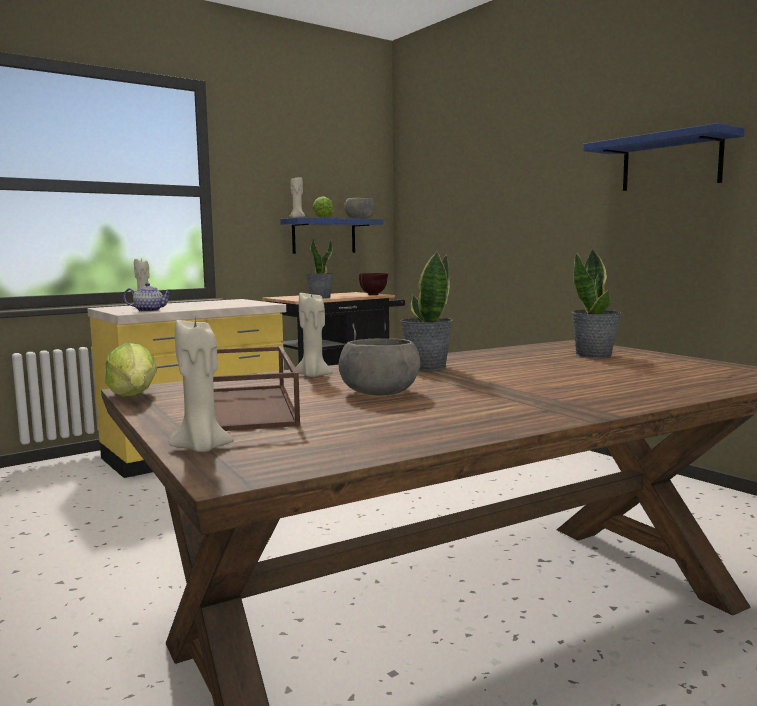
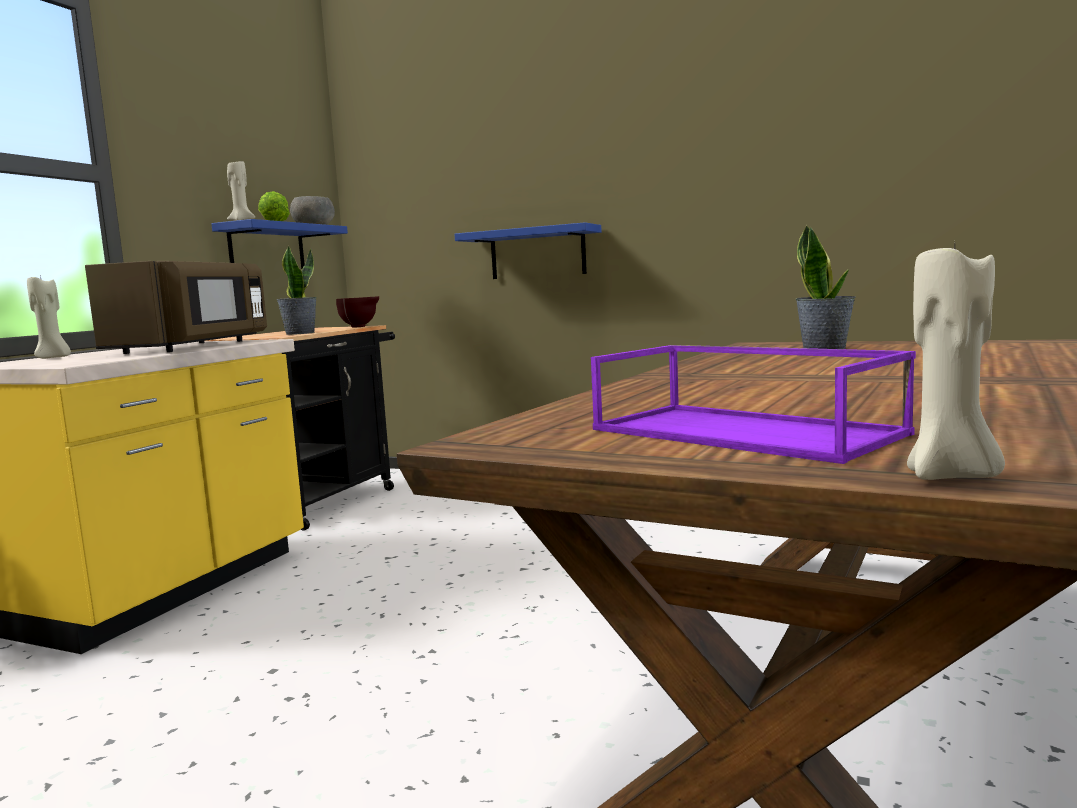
camera: 30 degrees left, 0 degrees up
(134, 396) = (506, 449): lettuce -> none
(149, 311) = (101, 359): teapot -> none
(219, 305) = (192, 347): none -> brown microwave
(249, 408) = (747, 431): brown tray -> purple tray
(313, 376) = (641, 396): beige candle -> none
(380, 392) = (807, 396): grey bowl -> none
(426, 367) = (723, 373): potted plant -> none
(671, 162) = (743, 150): blue shelf -> blue shelf (537, 253)

